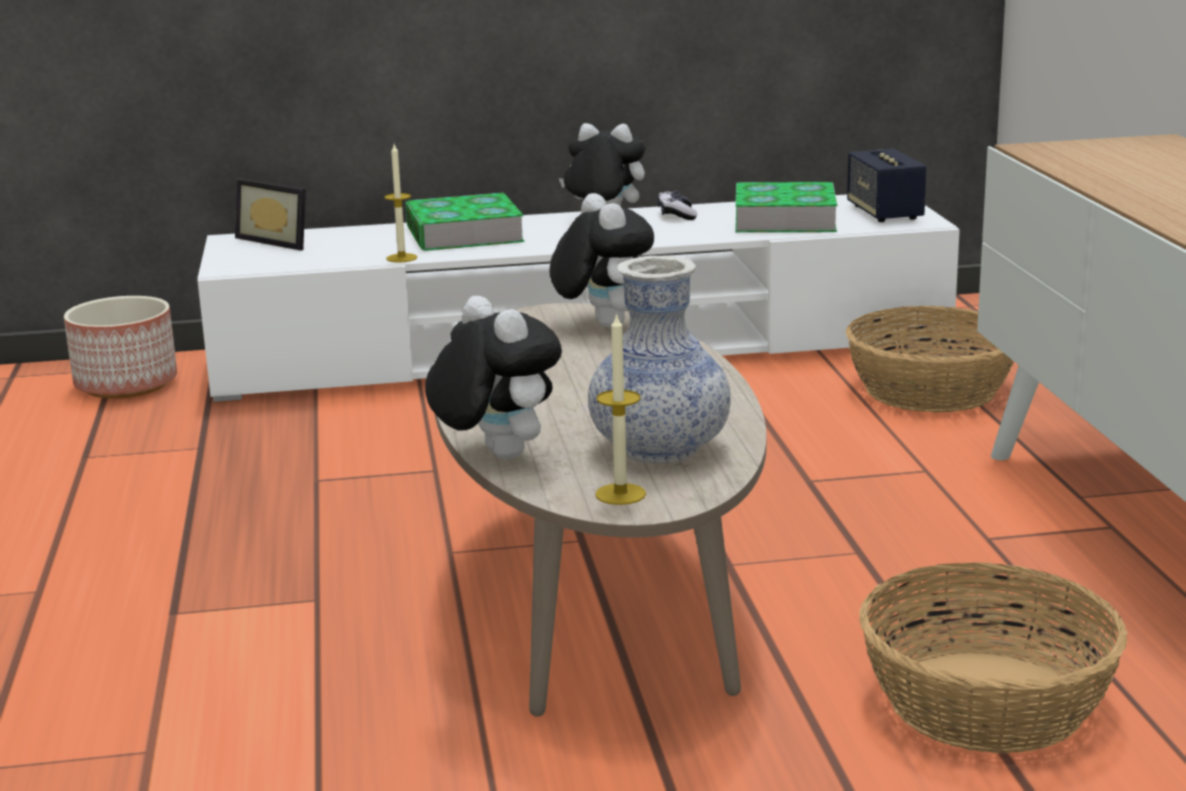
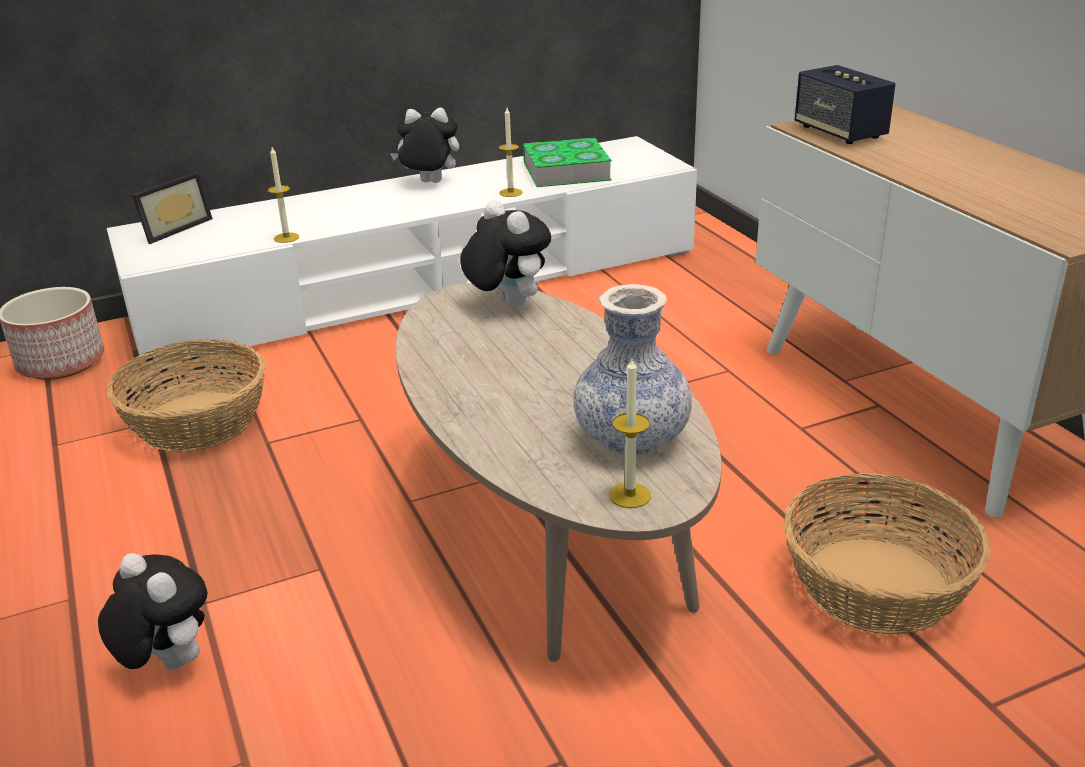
camera: 15 degrees left, 10 degrees up
(279, 241) = (173, 228): picture frame -> picture frame turned 75 degrees counterclockwise
(464, 234) = (325, 207): book -> none
(495, 455) = (501, 464): plush toy -> plush toy (166, 663)
(676, 215) = (483, 173): game controller -> none
(698, 235) = (510, 192): none -> candle
(884, 213) = (635, 159): speaker -> speaker (840, 132)
(931, 390) = (696, 295): basket -> basket (198, 421)

